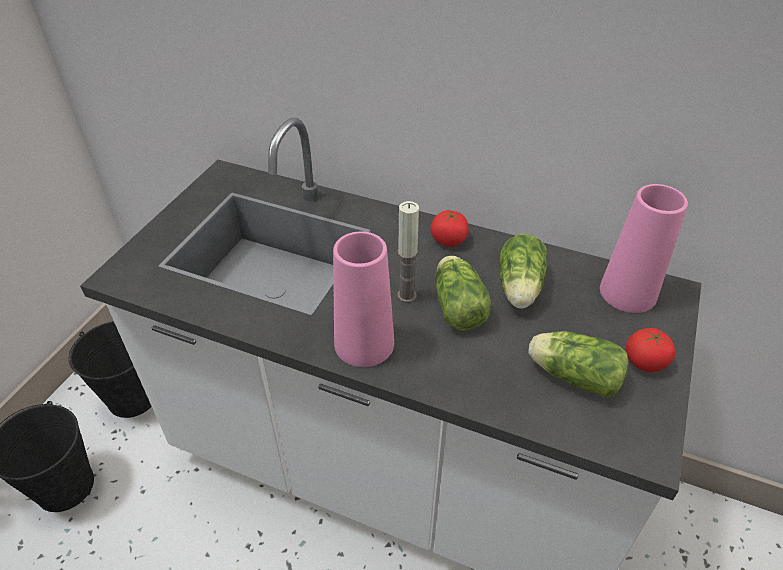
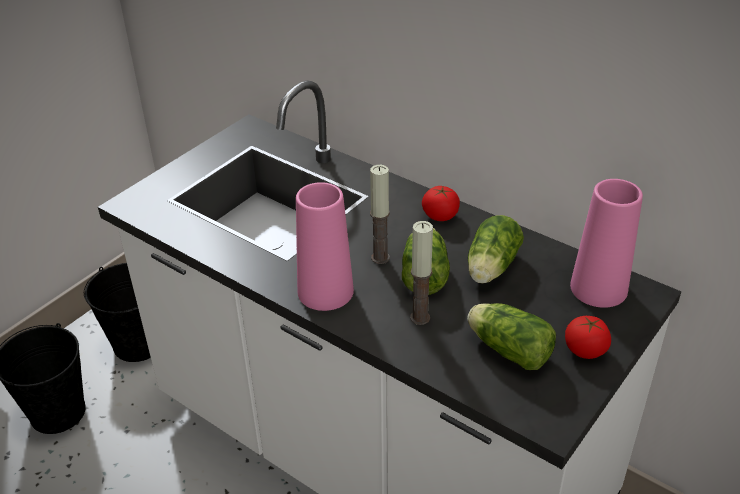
camera: 15 degrees right, 5 degrees down
(472, 356) = (420, 317): none -> candle

